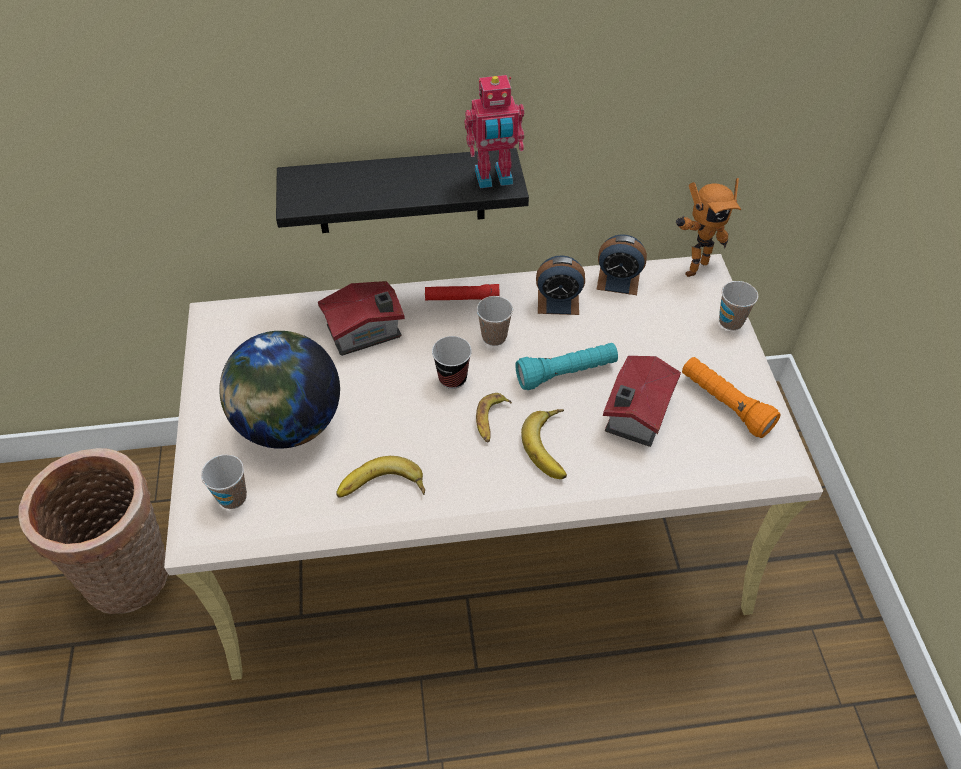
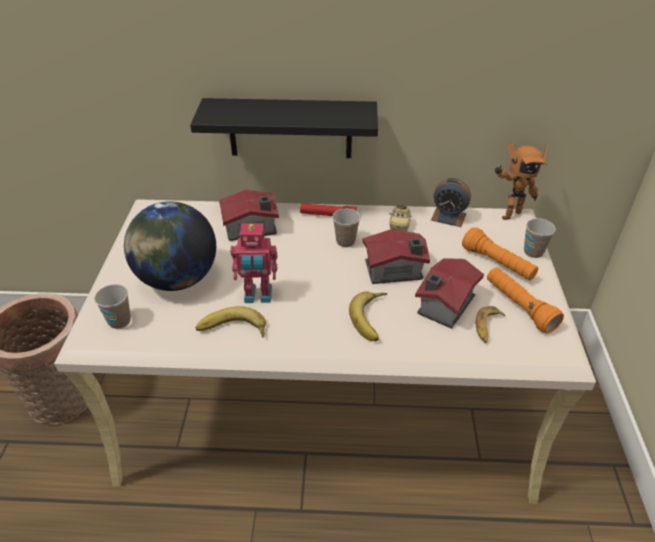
camera: 10 degrees right, 10 degrees down
(452, 378) = (307, 264): cup -> none
(491, 421) = (329, 295): banana -> banana (487, 327)
(494, 178) = (355, 116): toy robot -> toy robot (258, 296)
(558, 302) = (399, 225): alarm clock -> toy car
(566, 373) = (395, 271): turquoise flashlight -> toy house
(690, 345) = (497, 264): none -> orange flashlight

